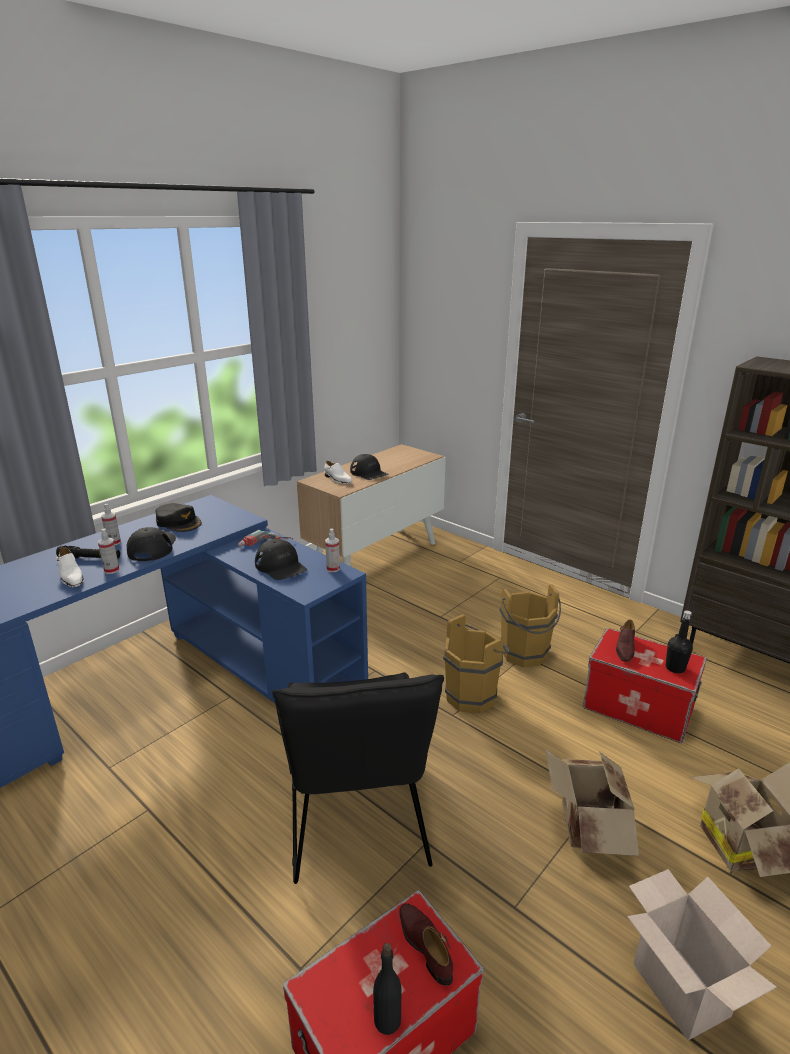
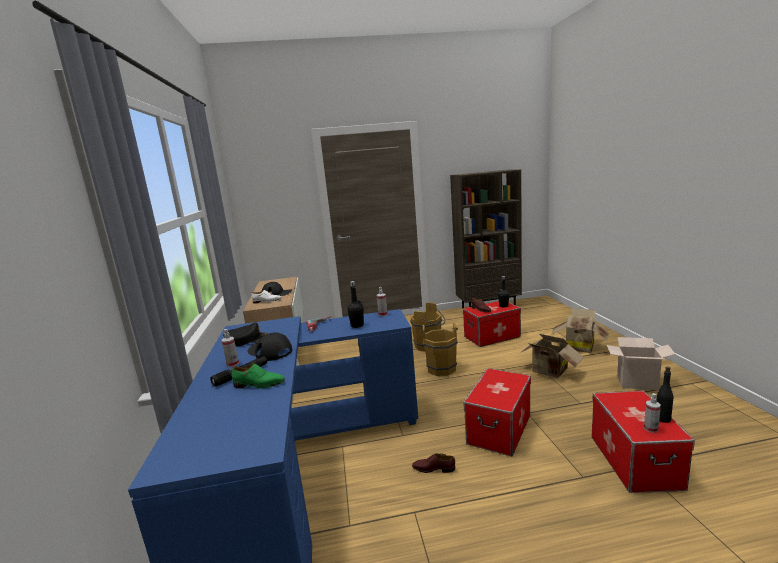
camera: 50 degrees left, 10 degrees down
(71, 577) = (259, 384): white shoe -> green shoe
(111, 570) = (278, 368): spray bottle -> spray bottle (651, 429)
(281, 566) = (357, 325): black cap -> black bottle
(357, 825) = (499, 429): black chair -> storage box
(425, 945) = (626, 399): brown shoe -> brown shoe (433, 468)

